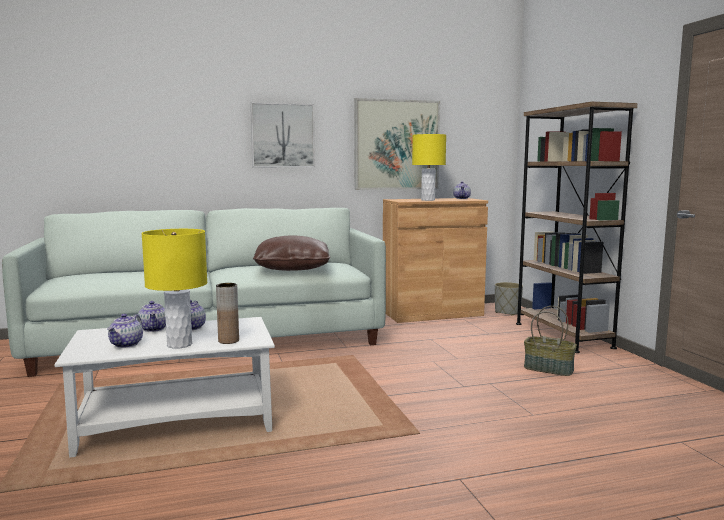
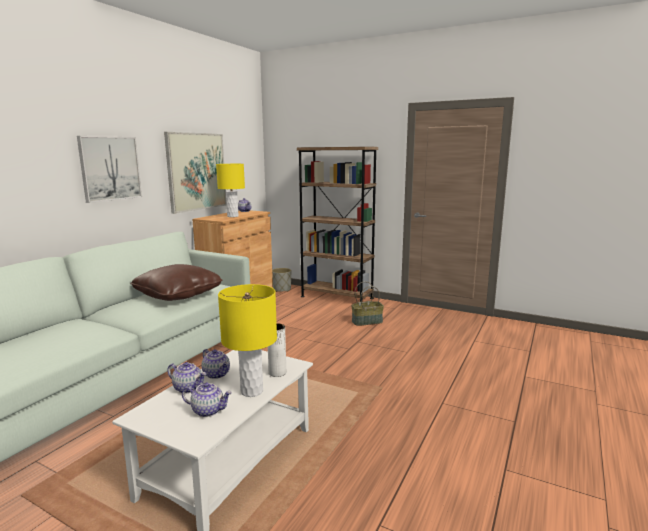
camera: 45 degrees left, 5 degrees up
(126, 344) = (208, 410): teapot -> teapot turned 45 degrees counterclockwise
(228, 341) = (277, 373): brown vase -> white vase

